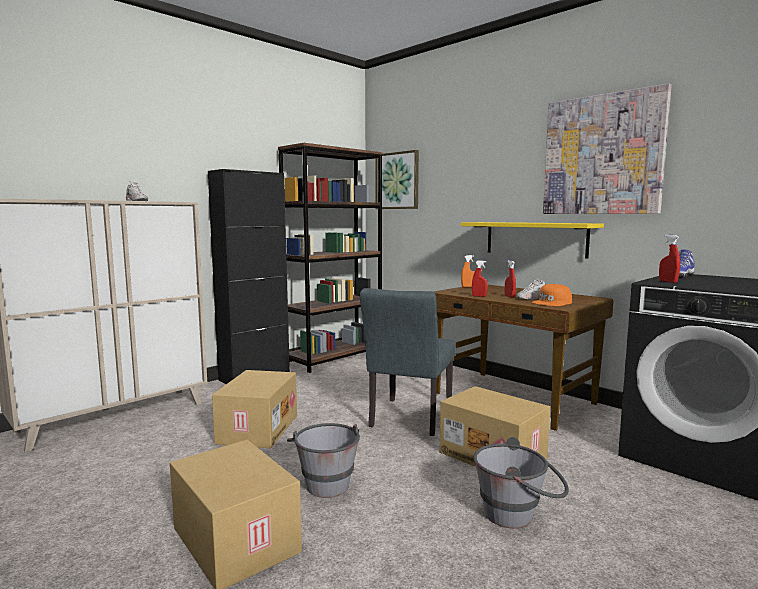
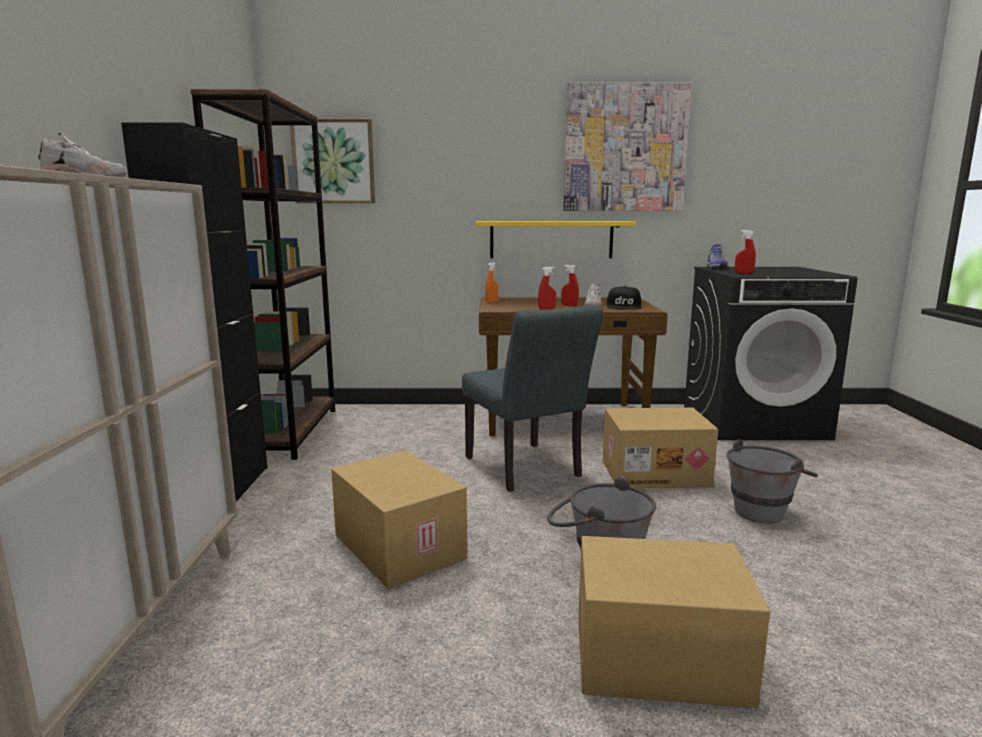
camera: 45 degrees left, 5 degrees up
(552, 303) = (624, 306): orange cap -> black cap

